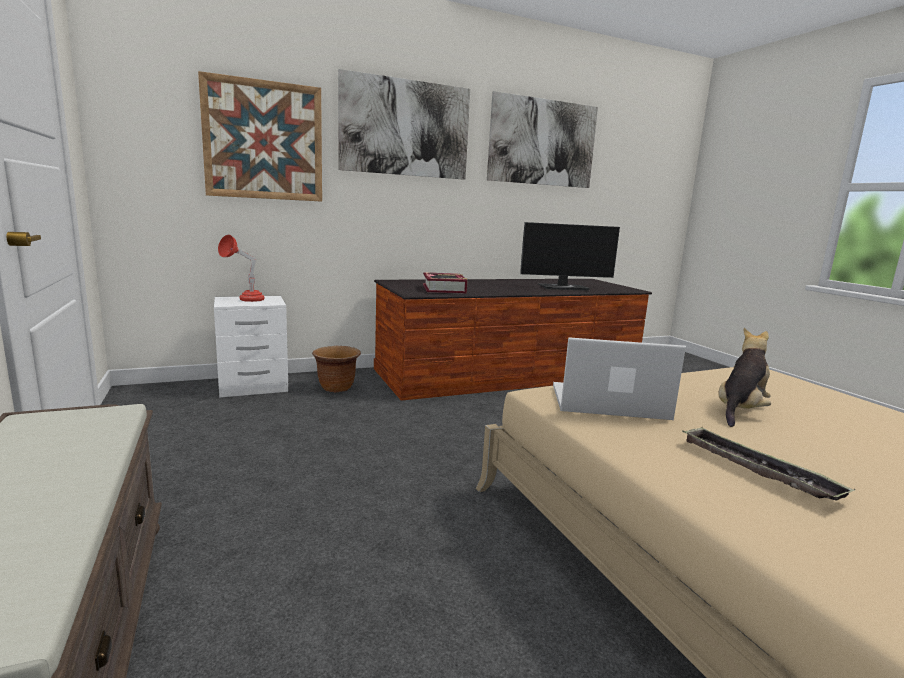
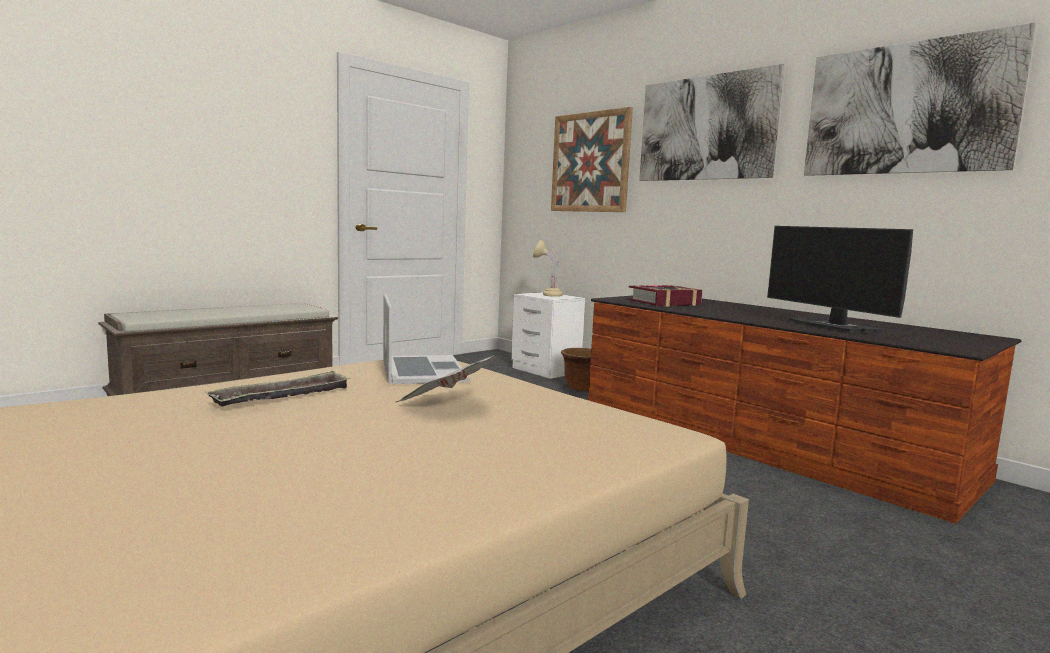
camera: 70 degrees right, 5 degrees down
(245, 300) = (547, 295): red table lamp -> beige table lamp
(740, 410) = (445, 406): plush toy -> newspaper

